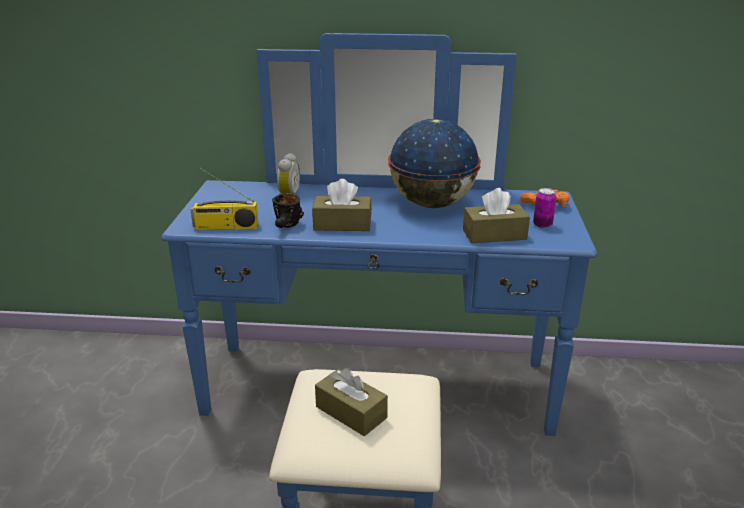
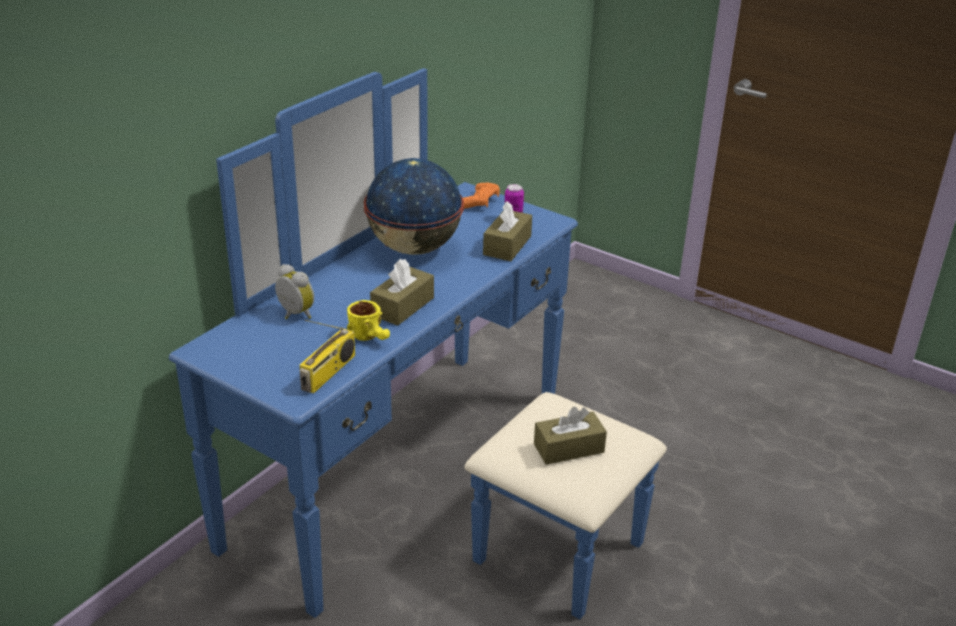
camera: 60 degrees left, 5 degrees up
(287, 227) = (372, 337): black mug -> yellow mug

